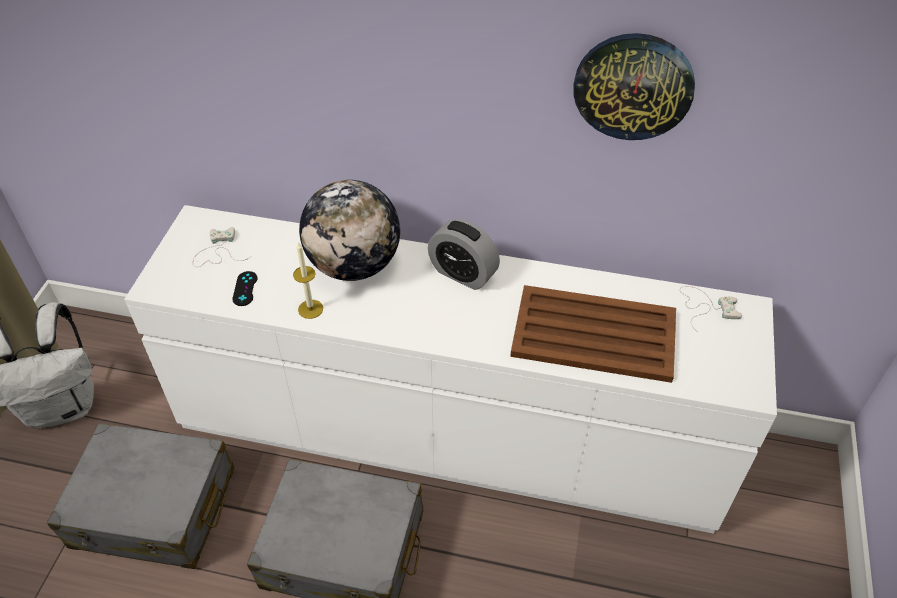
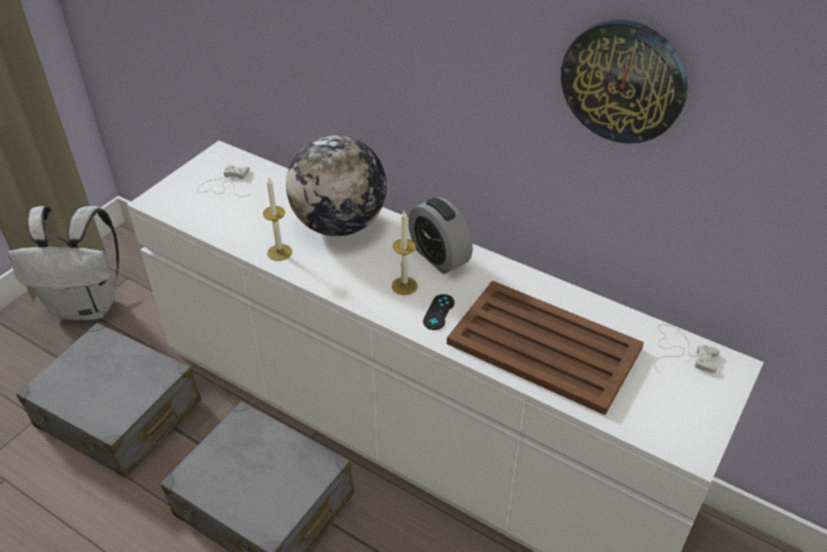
camera: 20 degrees right, 5 degrees down
(245, 288) = (231, 221): black game controller -> black game controller (438, 312)
(445, 311) = (404, 286): none -> candle

